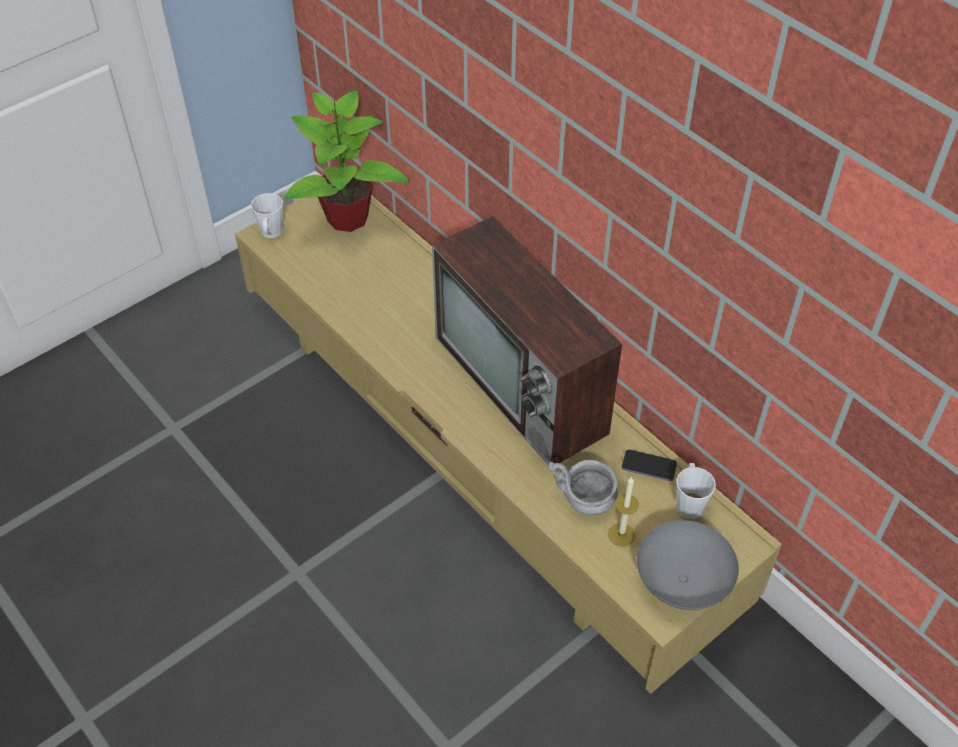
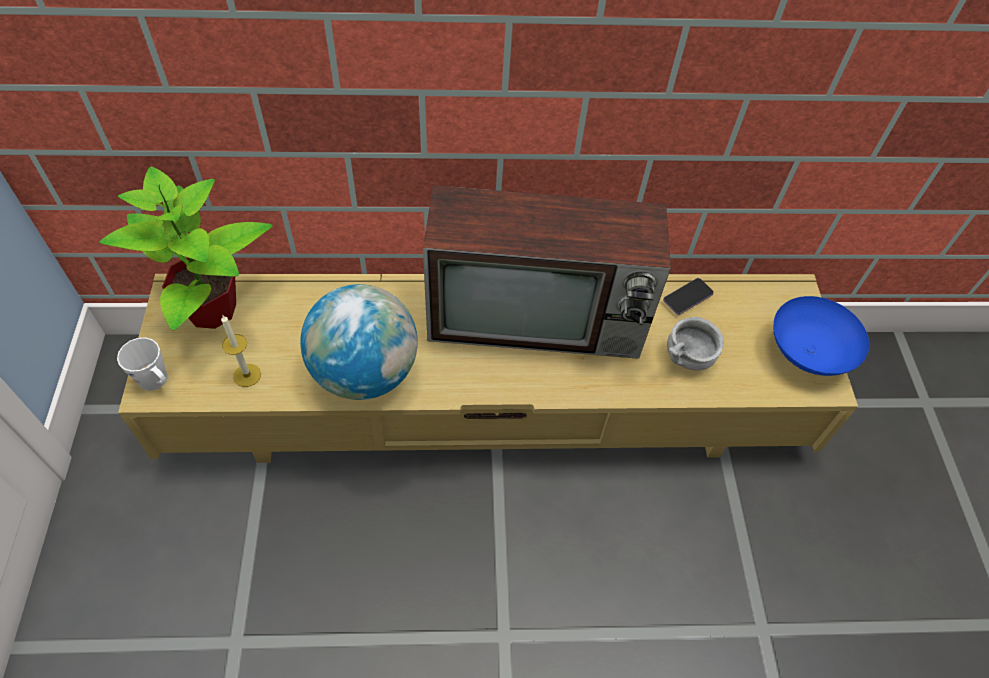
camera: 55 degrees left, 5 degrees up
(377, 323) = (365, 372): none -> globe
(621, 534) = (737, 359): candle -> candle (247, 375)
(682, 580) = (806, 352): grey bowl -> blue bowl
(689, 502) = (737, 298): white mug -> none

